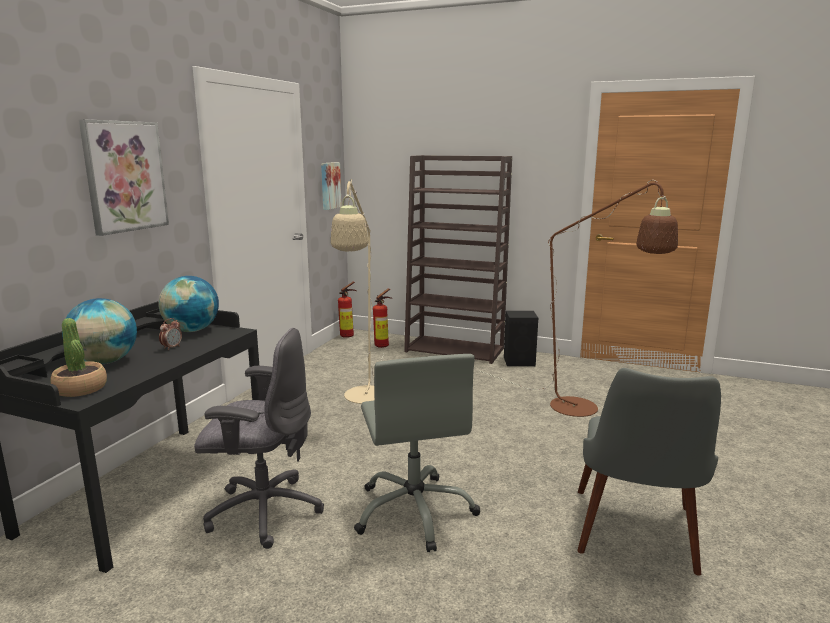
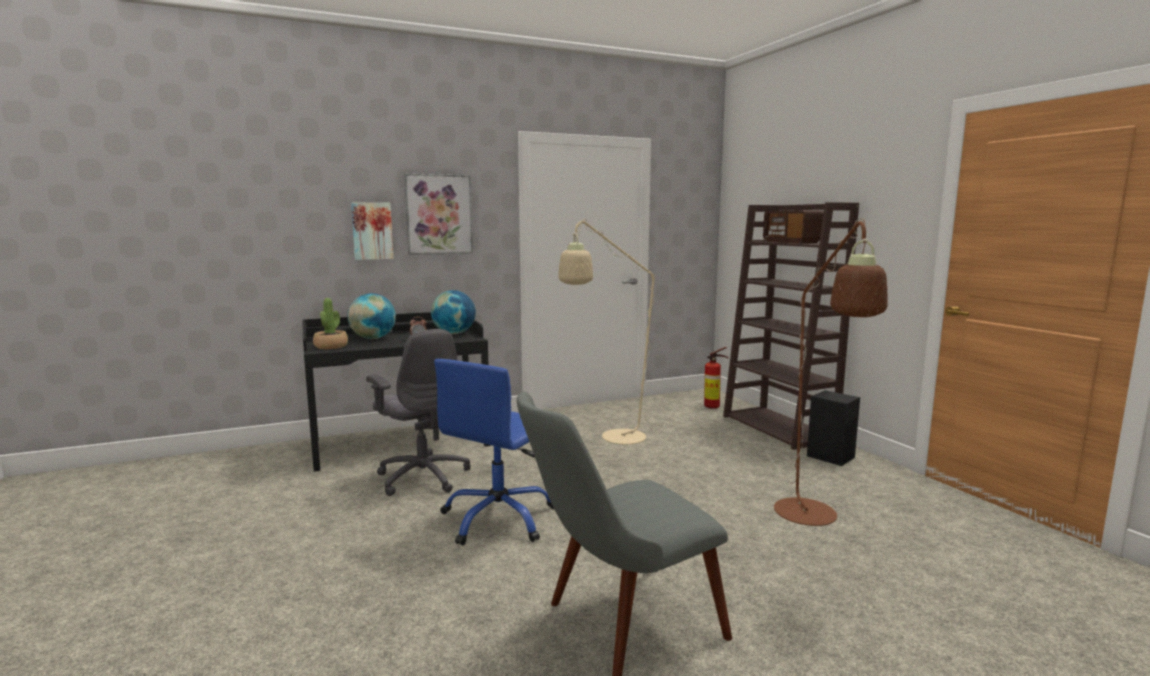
camera: 45 degrees right, 5 degrees down
(329, 185) = (690, 237): picture -> picture (372, 231)
(349, 335) = (698, 392): fire extinguisher -> none
(415, 511) = (499, 518): grey office chair -> blue office chair
(457, 190) = (792, 242): none -> radio

